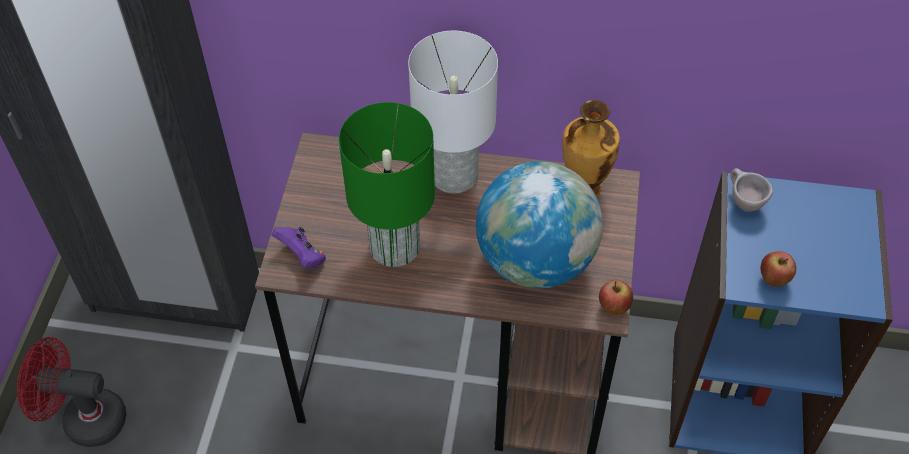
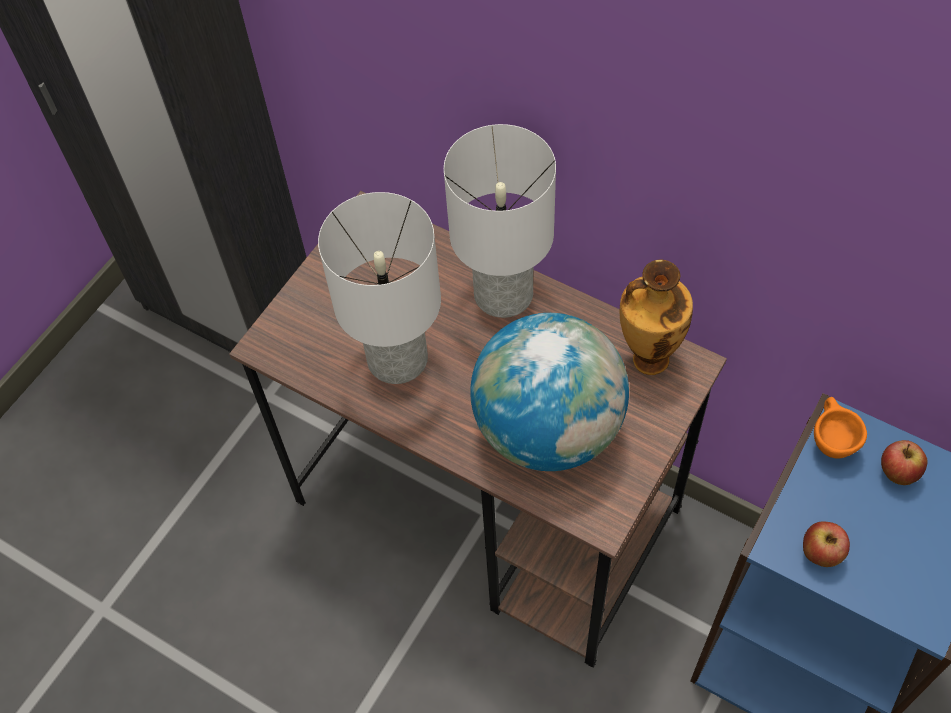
camera: 25 degrees right, 5 degrees up
(85, 419) = (91, 422): red fan -> none
(302, 256) = (293, 336): purple game controller -> none
(393, 247) = (395, 359): green table lamp -> white table lamp
(613, 308) = (612, 518): apple -> apple (896, 473)
(742, 202) = (829, 440): beige cup -> orange cup

